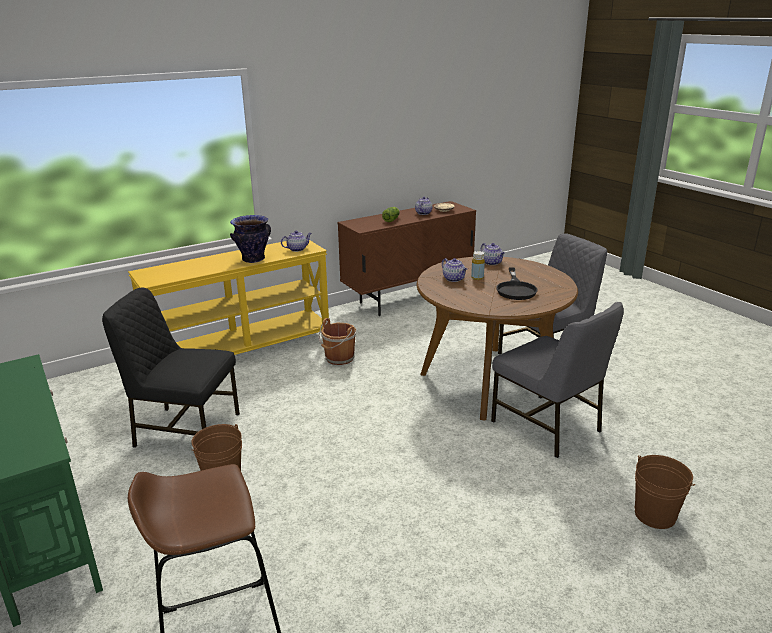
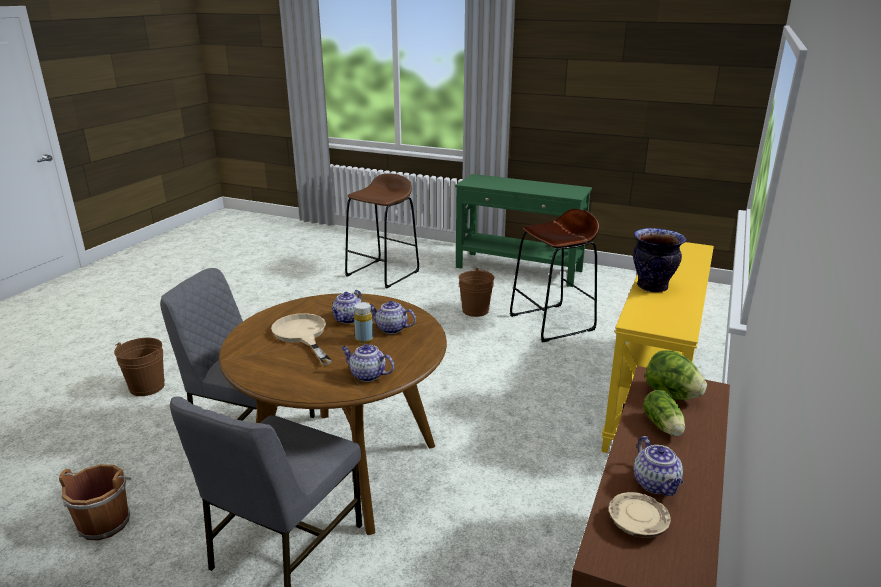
camera: 145 degrees right, 0 degrees up
(185, 430) = (552, 323): black chair -> brown stool
(297, 249) = (649, 316): teapot -> teapot (348, 319)
(339, 359) = (547, 427): brown bucket -> brown bucket (105, 521)
(368, 224) = (671, 395): none -> lettuce
(515, 289) = (302, 335): black frying pan -> beige frying pan

